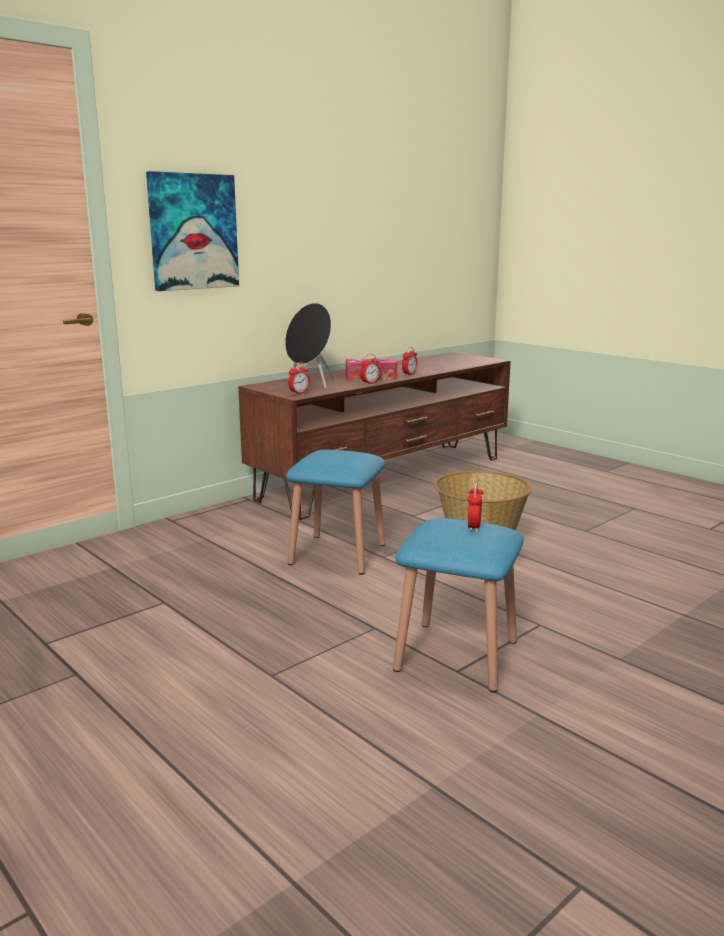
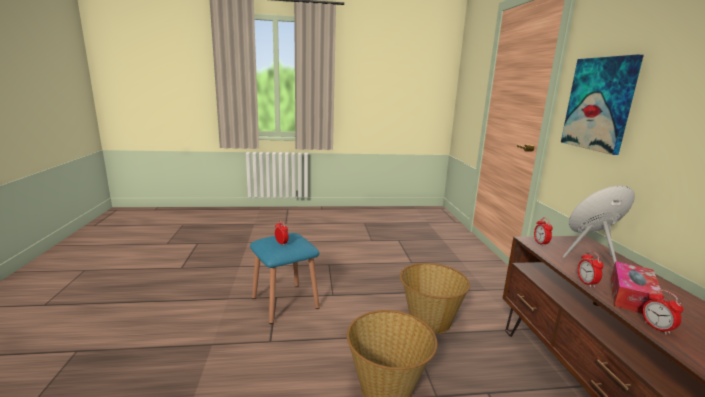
camera: 125 degrees right, 0 degrees up
(337, 554) = (429, 320): blue stool -> basket

